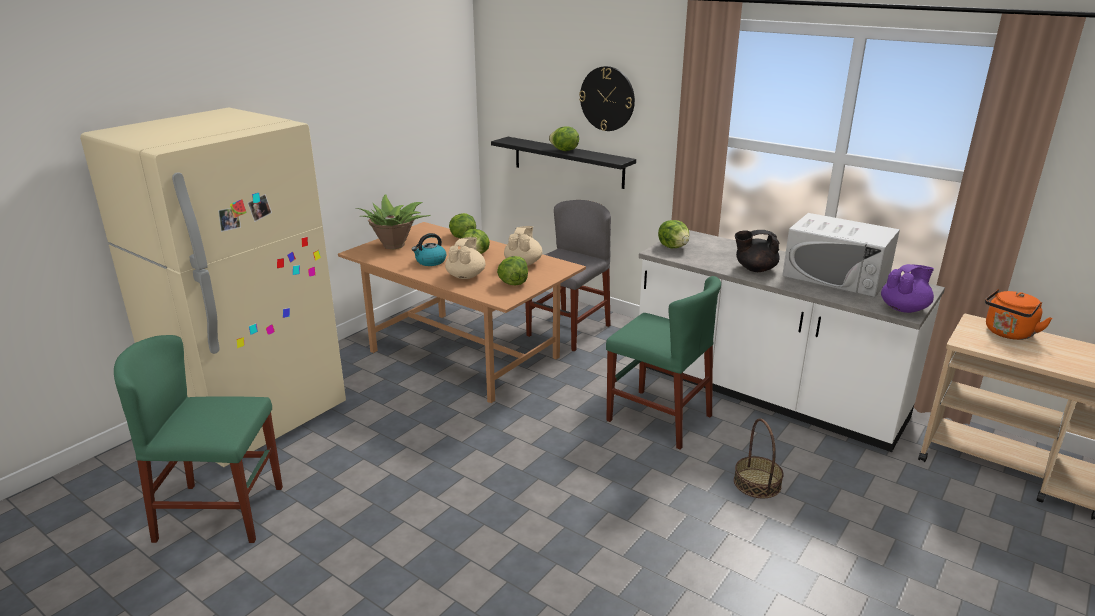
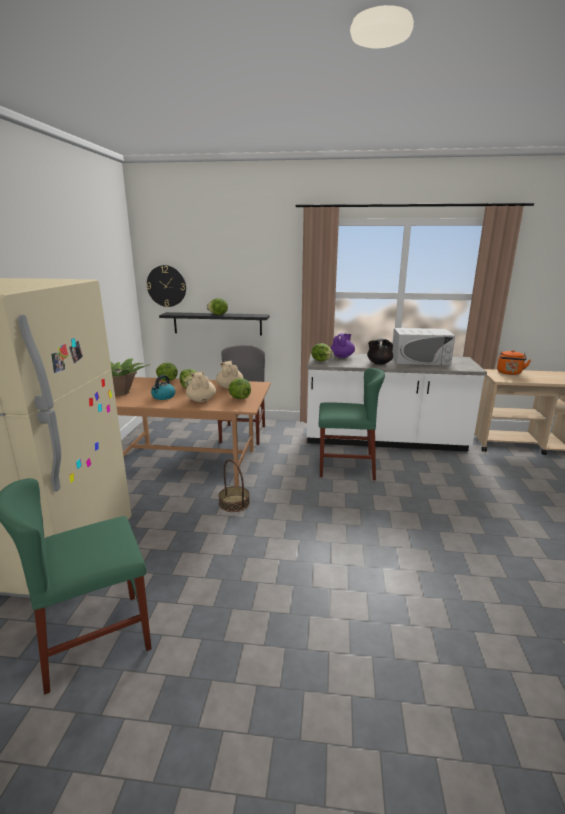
camera: 30 degrees left, 5 degrees down
(607, 98) = (245, 277): wall clock -> wall clock (166, 286)
(757, 483) = (431, 485): basket -> basket (234, 503)
(904, 309) = (470, 367): purple teapot -> purple teapot (342, 356)

